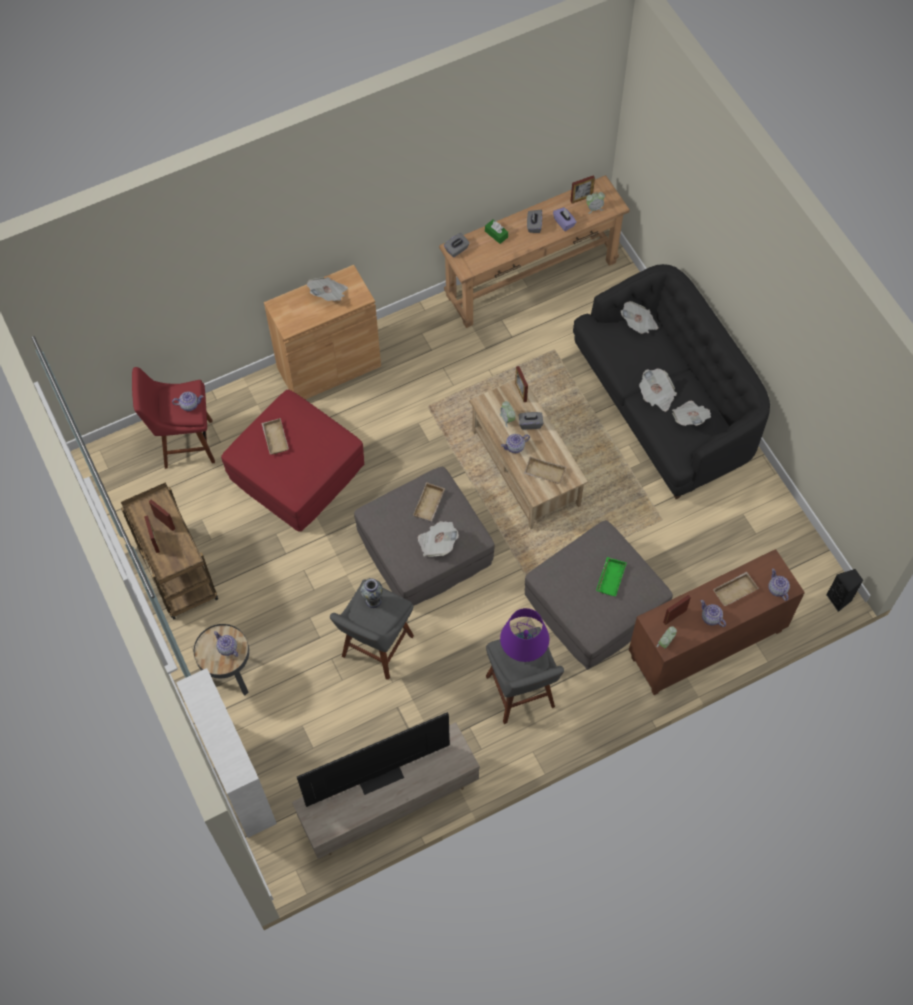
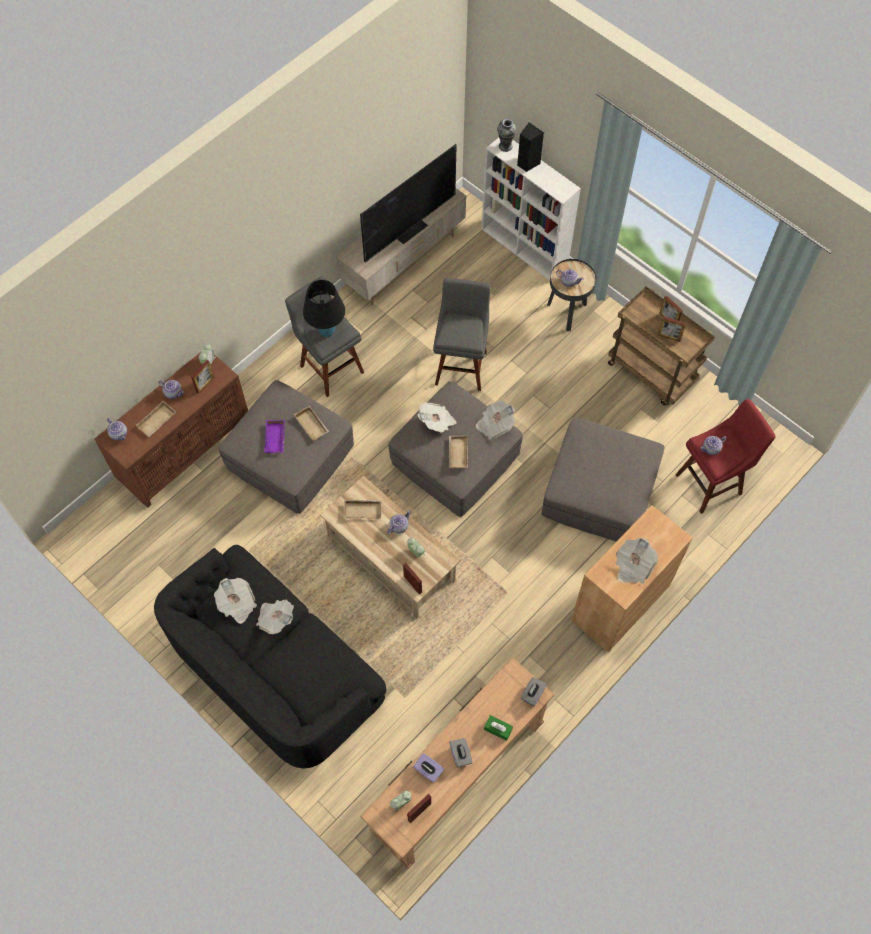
camera: 160 degrees right, 0 degrees up
(274, 438) = (624, 469): beige tray -> beige tray (312, 425)
(296, 470) = (599, 491): red ottoman -> grey ottoman
(373, 600) = (466, 334): vase -> vase (505, 146)
(523, 654) = (326, 331): purple table lamp -> black table lamp
(530, 423) = (392, 554): grey tissue box -> none
(610, 577) = (276, 439): green tray -> purple tray
(638, 324) = (315, 697): newspaper -> newspaper (494, 424)
(840, 599) = (71, 527): black speaker -> black speaker (527, 163)

